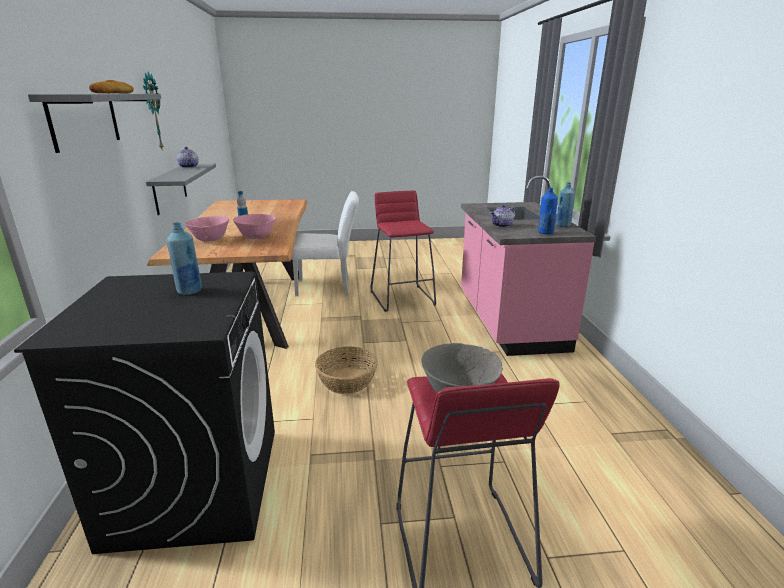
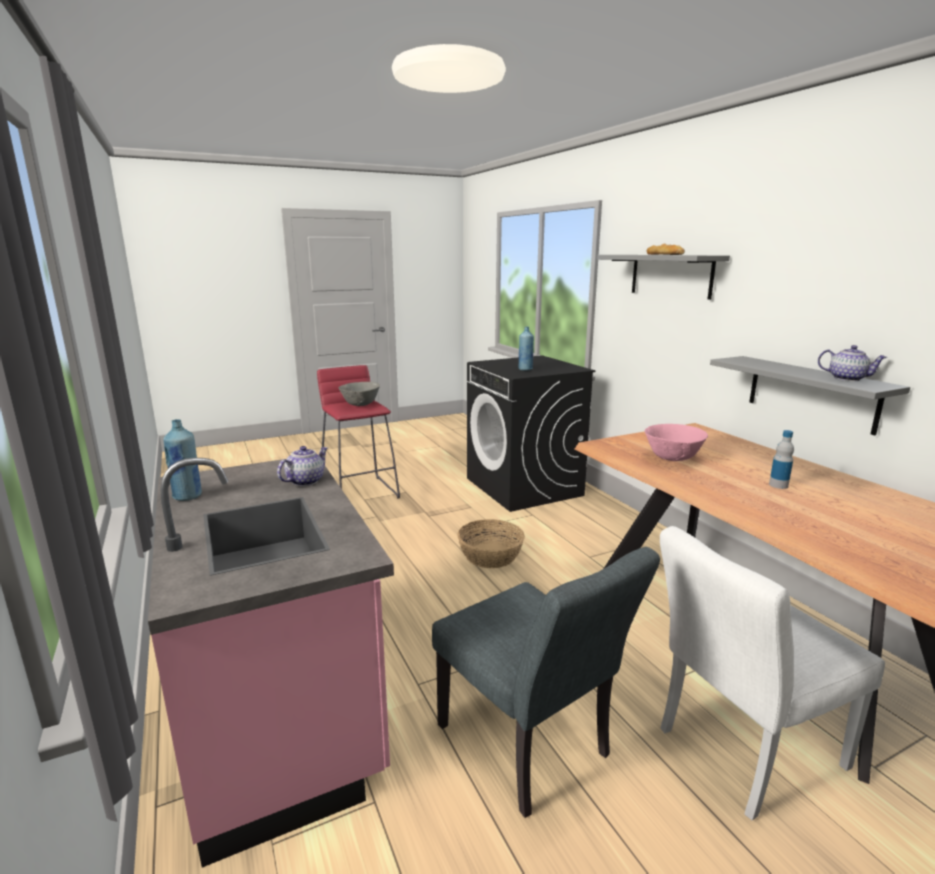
camera: 160 degrees right, 5 degrees down
(151, 112) = (815, 281): wall clock -> none
(210, 240) = (712, 447): pink bowl -> none
(403, 298) = (531, 748): red stool -> grey chair
(545, 232) = (239, 474): blue bottle -> none

